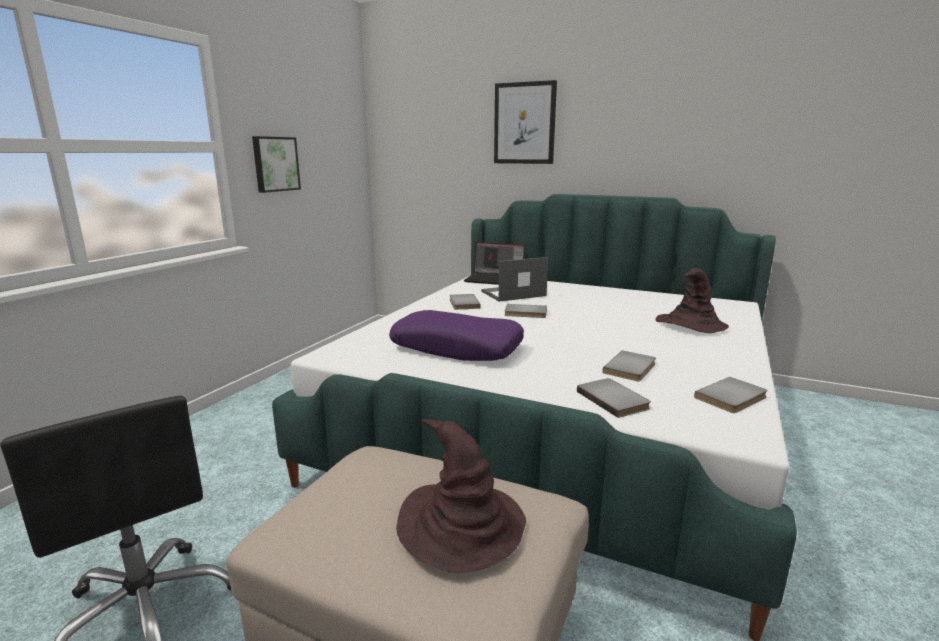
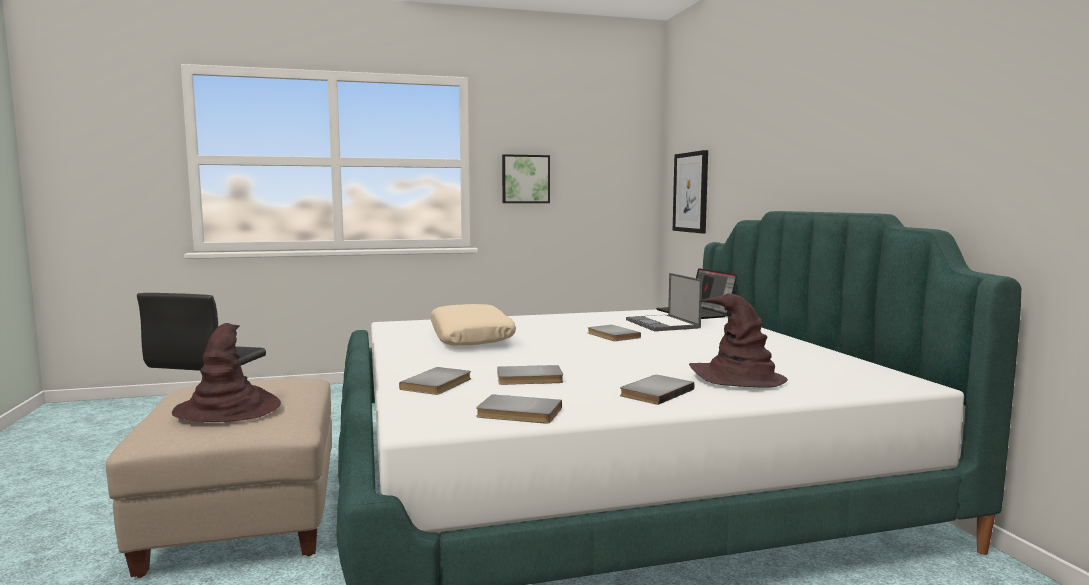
camera: 50 degrees right, 10 degrees down
(457, 348) = (471, 338): purple pillow -> beige pillow
(463, 303) = (590, 321): grey book -> grey book (654, 392)
(512, 294) = (663, 324): laptop -> laptop turned 135 degrees counterclockwise
(524, 123) = (764, 125): picture -> picture (691, 192)

